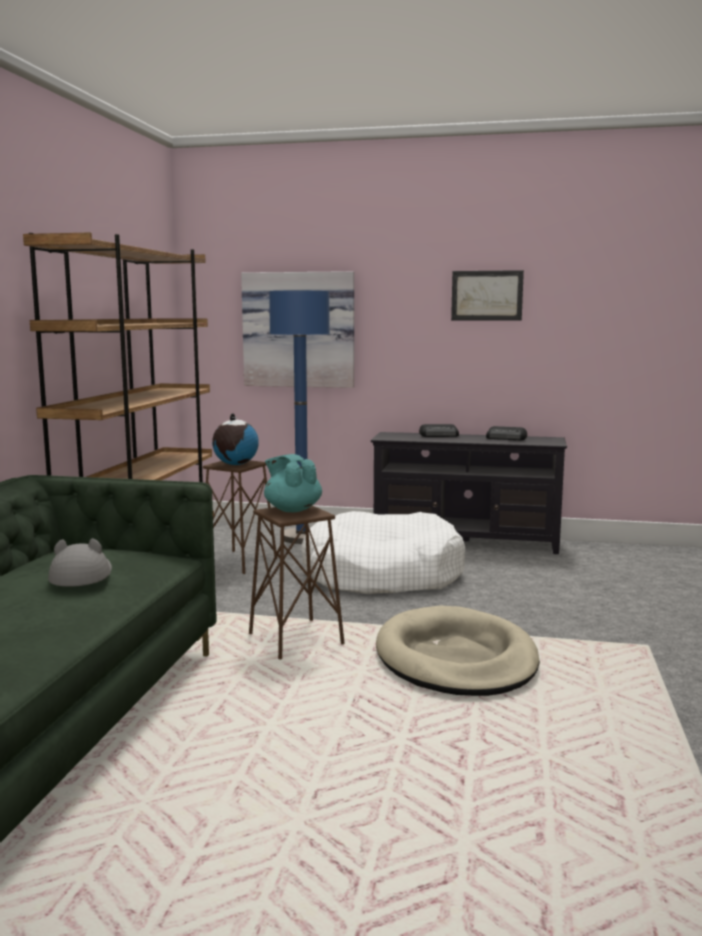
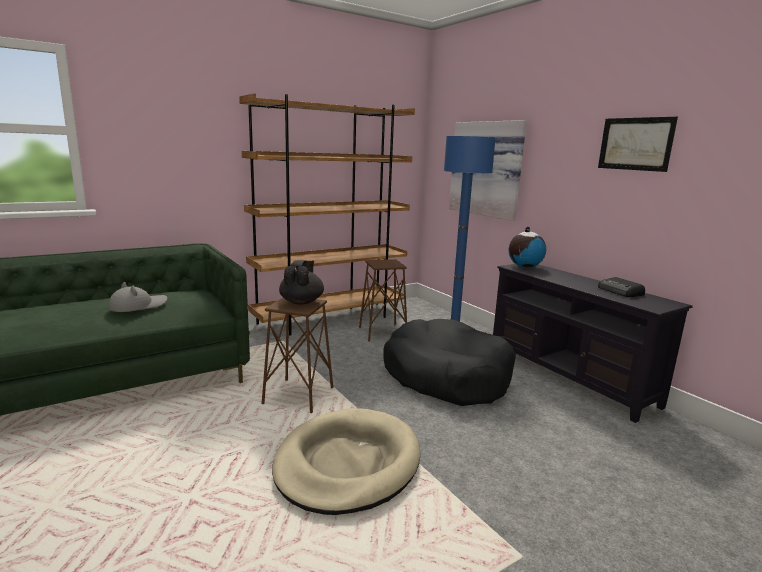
camera: 45 degrees right, 5 degrees up
(235, 464) = (382, 263): globe -> globe (524, 267)
(292, 509) = (302, 302): turquoise teapot -> black teapot
(382, 574) = (446, 376): white dog bed -> black dog bed
(439, 435) = (566, 275): radio -> none

